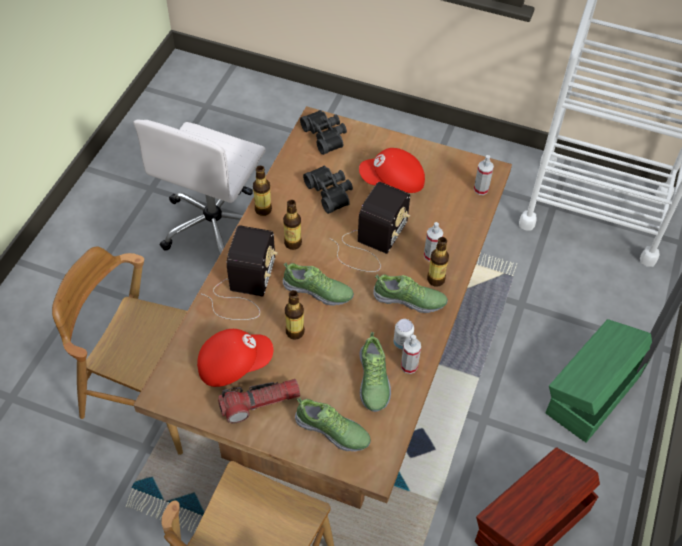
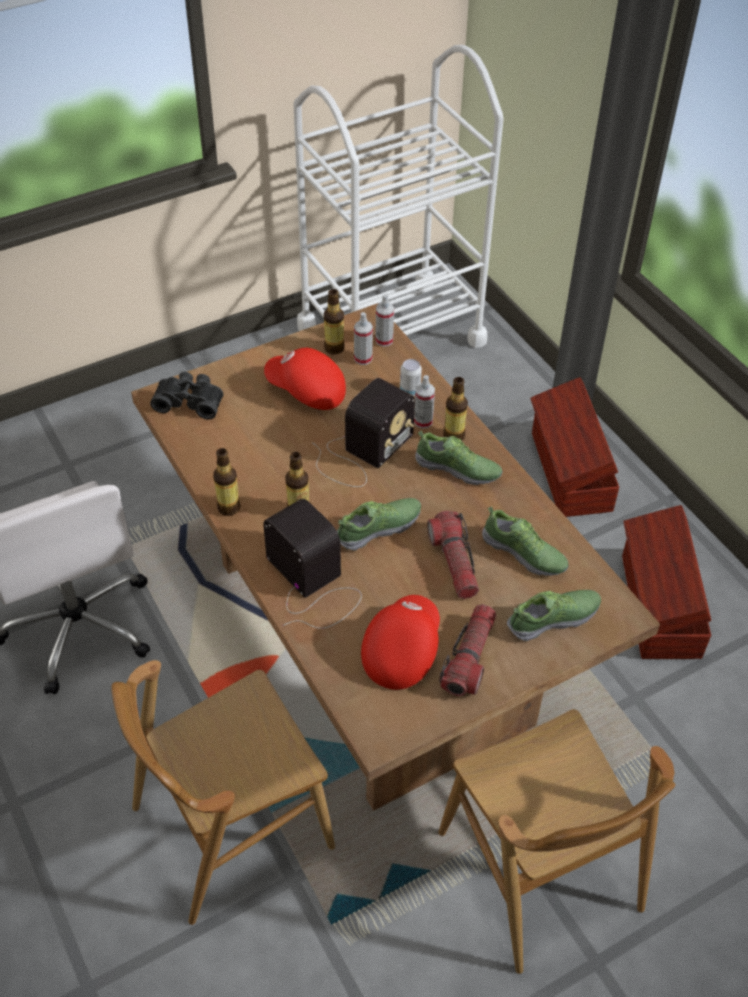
camera: 50 degrees left, 5 degrees down
(295, 332) = (410, 577): bottle -> bottle (334, 348)
(328, 347) = (454, 562): none -> flashlight
(331, 192) = (267, 443): black binoculars -> none
(371, 242) = (361, 453): radio -> radio turned 60 degrees clockwise
(393, 181) = (306, 391): red cap -> red cap turned 75 degrees clockwise
(402, 343) = (501, 505): can -> can (410, 391)
(409, 300) = (458, 469): shoe -> shoe turned 60 degrees clockwise
(409, 366) = (532, 517): spray bottle -> spray bottle (363, 359)
(592, 393) = (569, 472): green storage box -> brown storage box

